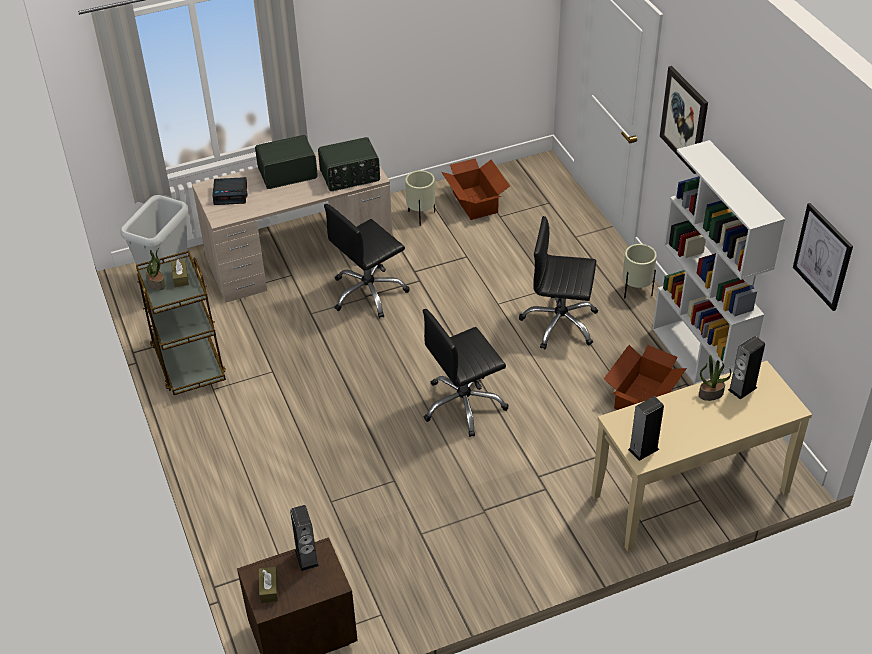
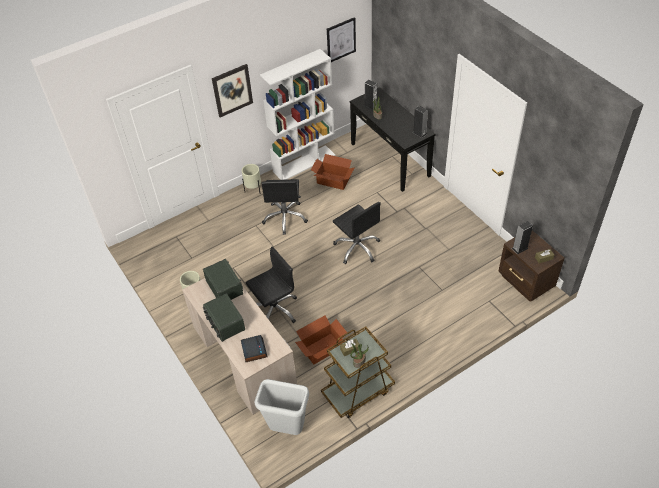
camera: 100 degrees left, 5 degrees up
(368, 293) = (274, 310): black office chair -> black office chair turned 75 degrees counterclockwise
(475, 202) = (178, 272): cardboard box -> cardboard box (321, 348)
(690, 494) = (390, 159): beige console table -> black console table

